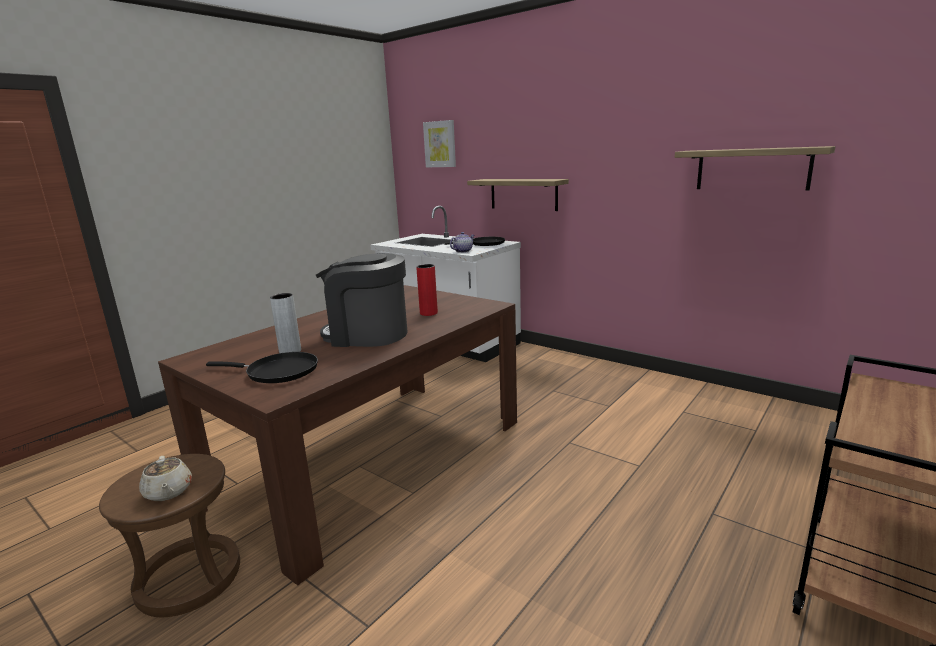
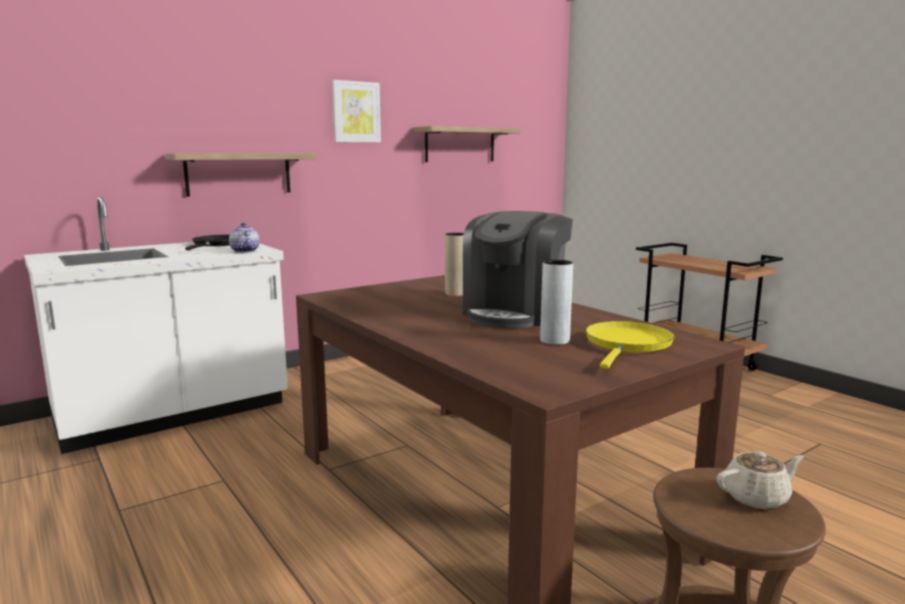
camera: 75 degrees left, 5 degrees down
(278, 372) = (627, 344): black frying pan -> yellow frying pan
(428, 313) = (456, 293): red vase -> beige vase
(440, 144) = (62, 94): picture -> picture (356, 112)

